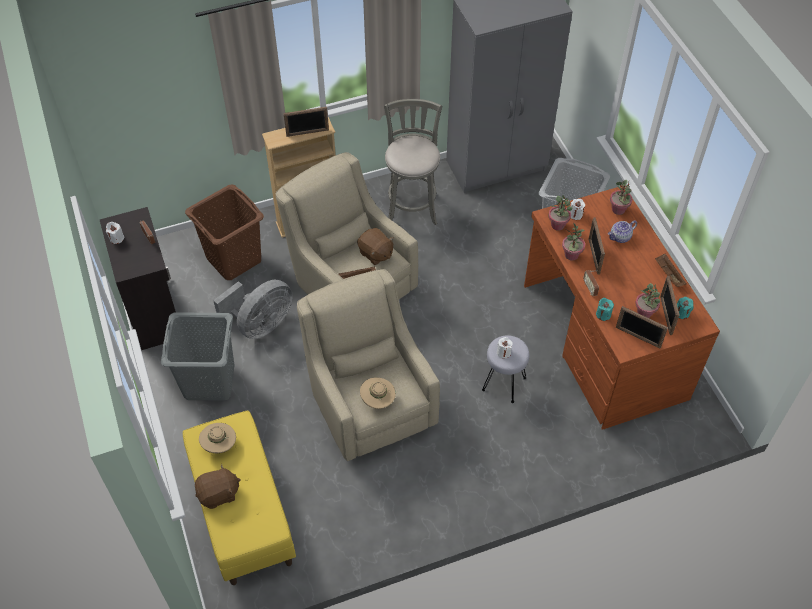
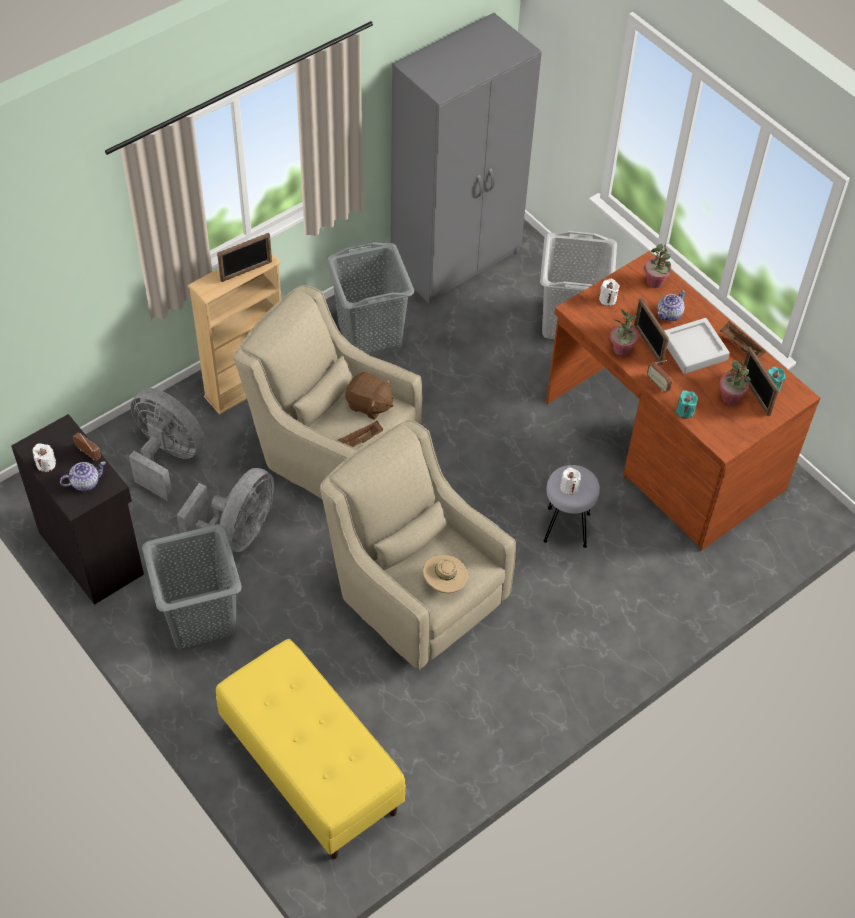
camera: 20 degrees left, 0 degrees up
(138, 258) = (85, 482): none -> teapot
(219, 444) = (270, 689): beige hat -> none
(219, 494) = (295, 749): brown plush toy -> none
(233, 259) = (167, 457): brown laundry basket -> grey fan
(412, 205) = (370, 334): grey stool -> grey laundry basket
(558, 225) = (592, 317): potted plant -> none
(629, 268) = (694, 349): none -> grey tray
(638, 337) = (733, 428): picture frame -> none

